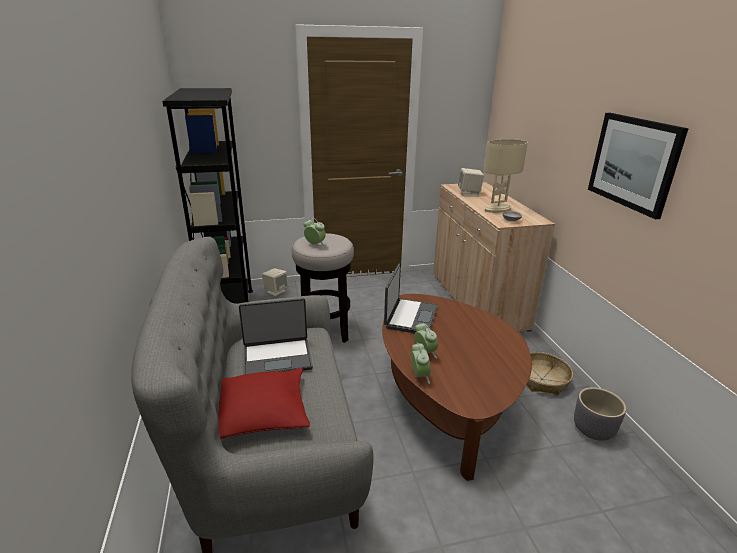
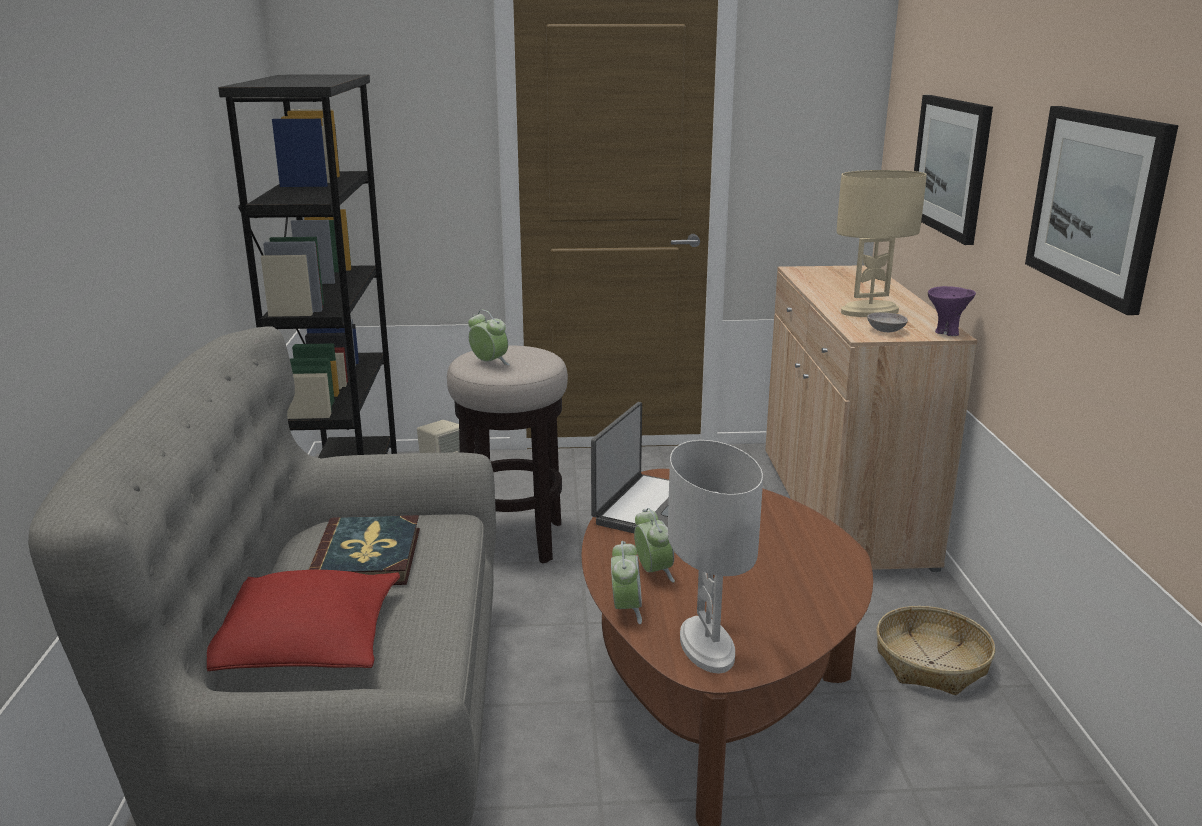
camera: 10 degrees right, 5 degrees down
(277, 357) = (368, 556): laptop -> book
(465, 393) = (705, 646): none -> white table lamp
(469, 194) = (826, 284): beige speaker -> none
(535, 136) = (950, 166): none -> picture
(539, 220) = (946, 333): none -> purple bowl
(593, 430) = (1012, 770): grey planter -> none

